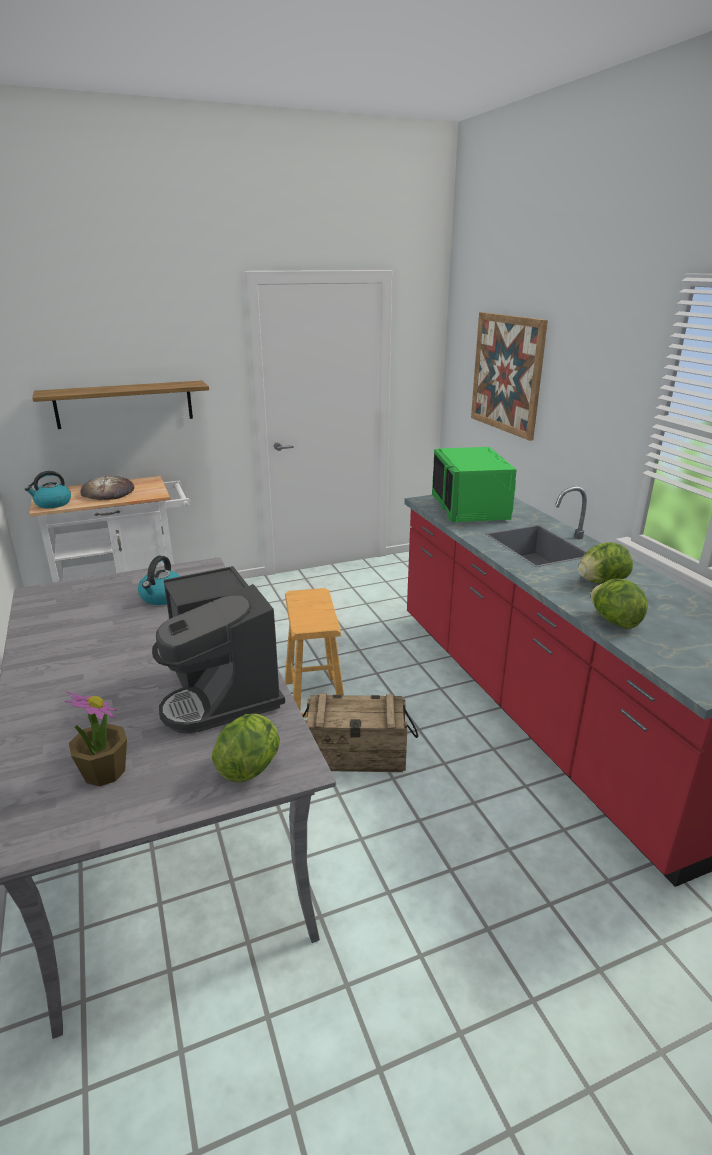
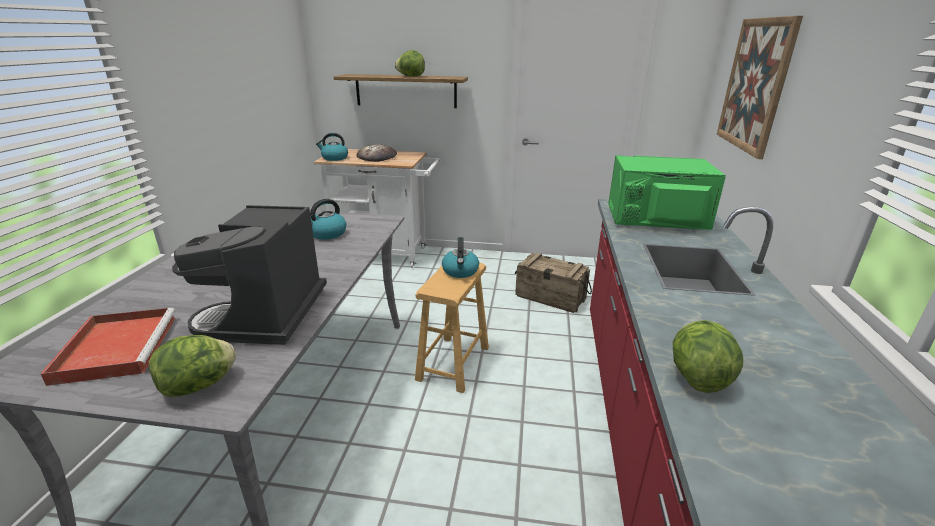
camera: 30 degrees right, 0 degrees up
(104, 772) = (117, 347): potted plant -> red tray
(313, 602) = (460, 271): none -> kettle
(356, 754) = (448, 421): crate -> crate (550, 297)
(471, 509) = (655, 219): green microwave -> green microwave turned 75 degrees clockwise
(601, 582) = (731, 326): lettuce -> lettuce (411, 76)

